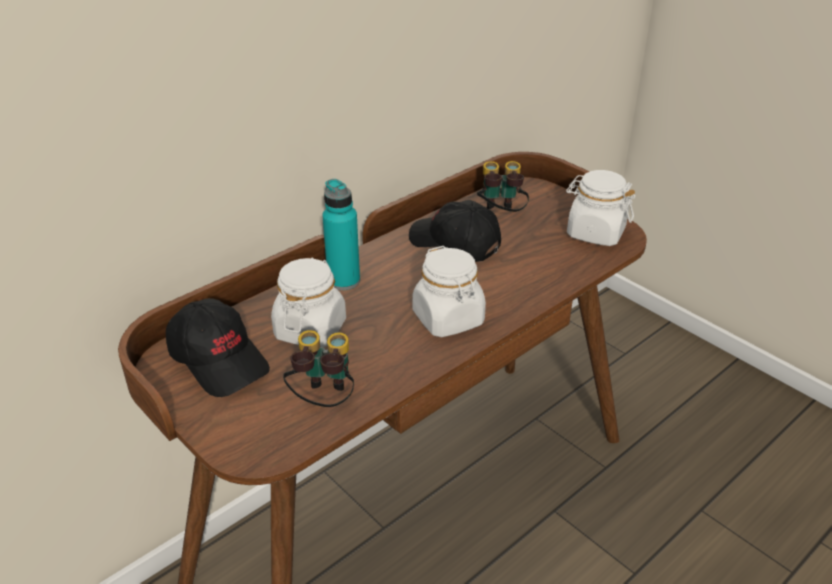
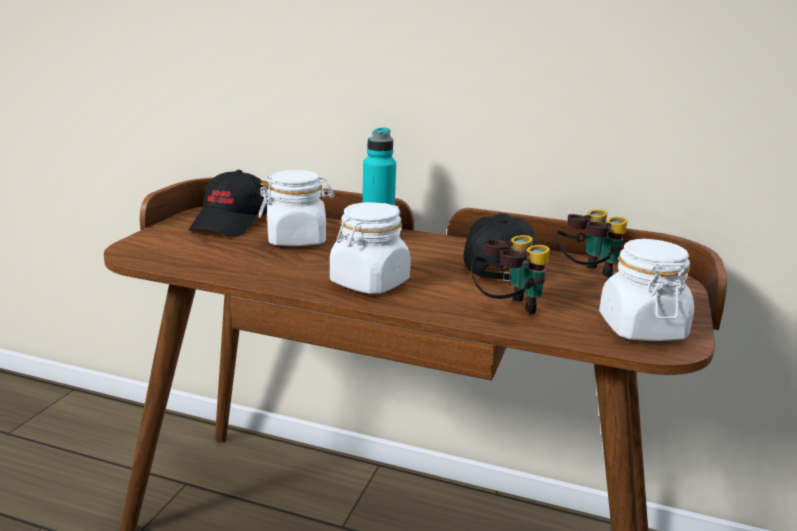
camera: 60 degrees right, 15 degrees down
(323, 400) = (208, 260): binoculars -> binoculars (506, 309)

